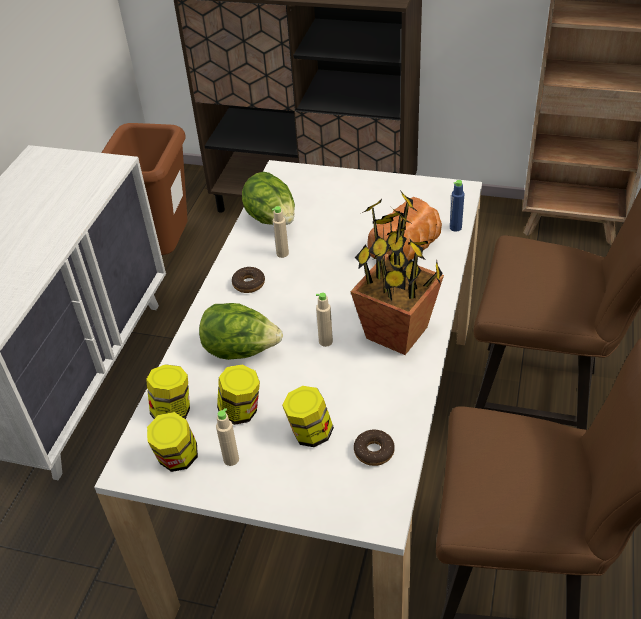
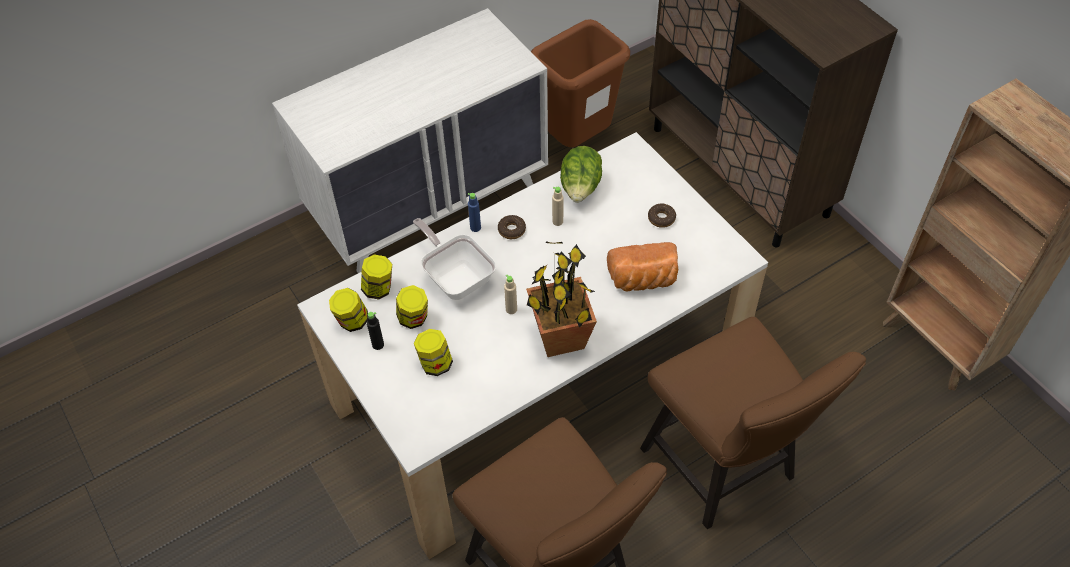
camera: 40 degrees right, 10 degrees up
(231, 459) = (378, 345): beige bottle -> black bottle
(241, 351) = (456, 277): lettuce -> frying pan
(374, 451) = (457, 404): donut -> donut (661, 218)
(455, 227) = (698, 287): blue bottle -> blue bottle (475, 227)

